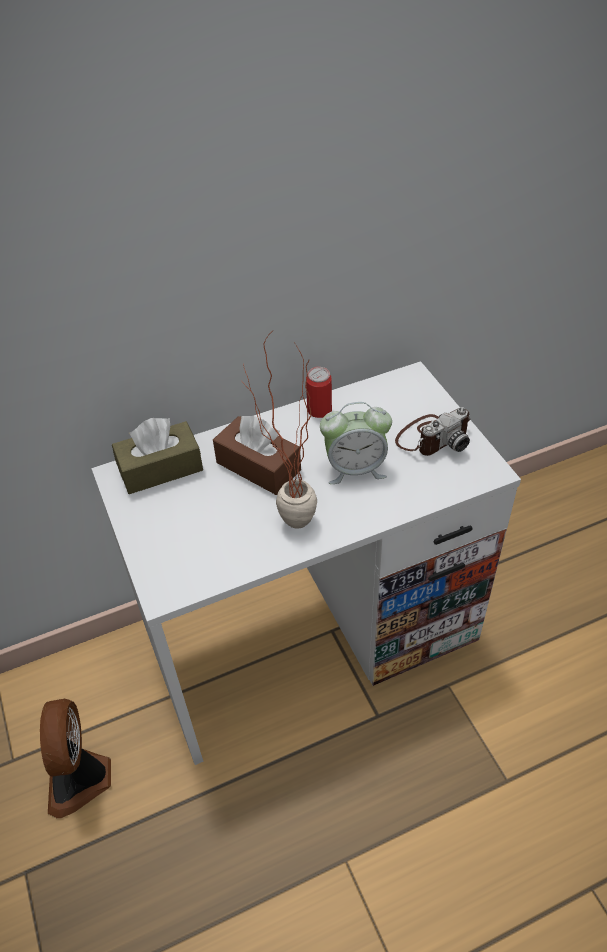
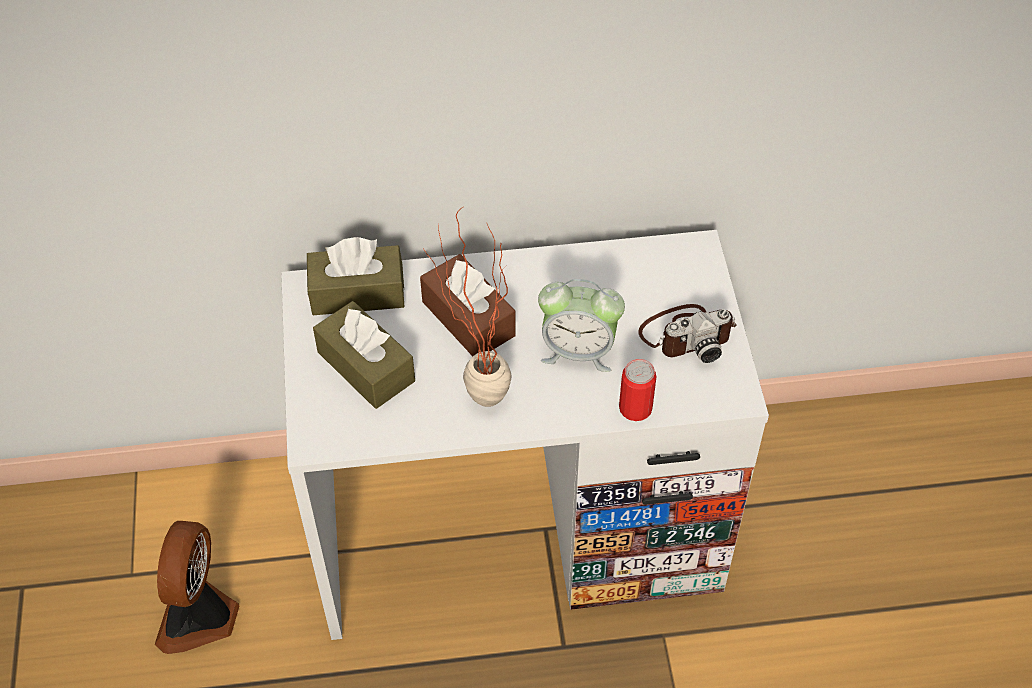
camera: 15 degrees right, 5 degrees up
(187, 523) = (366, 366): none -> brown tissue box
(319, 410) = (566, 265): can -> can (635, 408)

